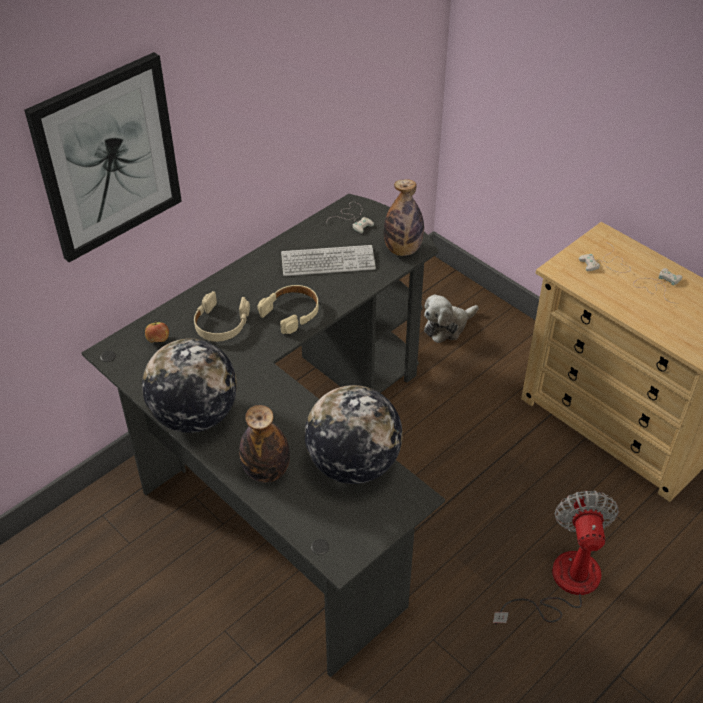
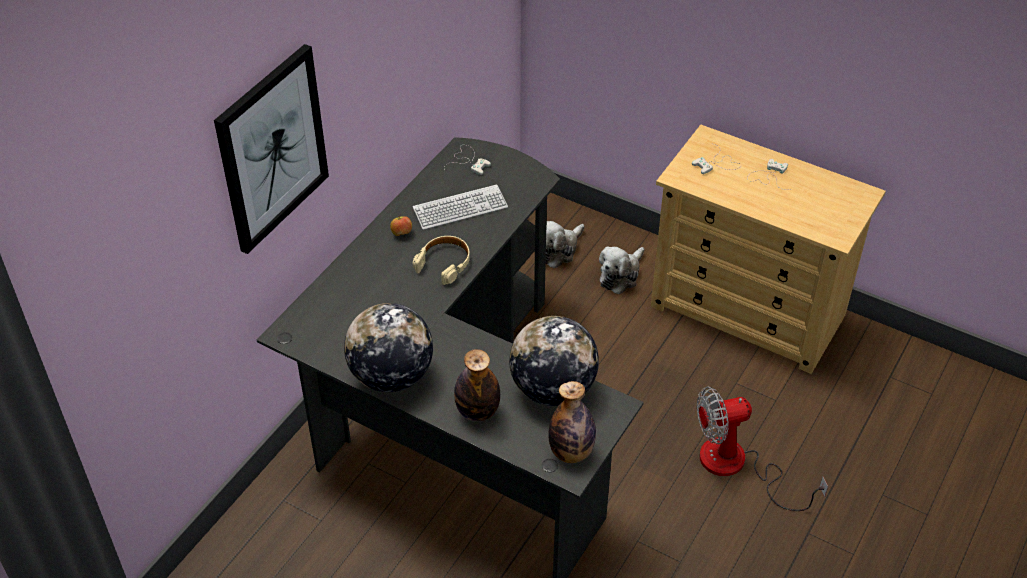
camera: 15 degrees left, 0 degrees up
(158, 340) = (327, 313): apple -> apple (401, 233)
(221, 324) = (381, 287): beige headphones -> none
(402, 249) = (526, 184): bottle -> bottle (571, 452)
(500, 362) = (621, 275): none -> plush toy
(562, 584) = (737, 466): fan -> fan turned 90 degrees counterclockwise

